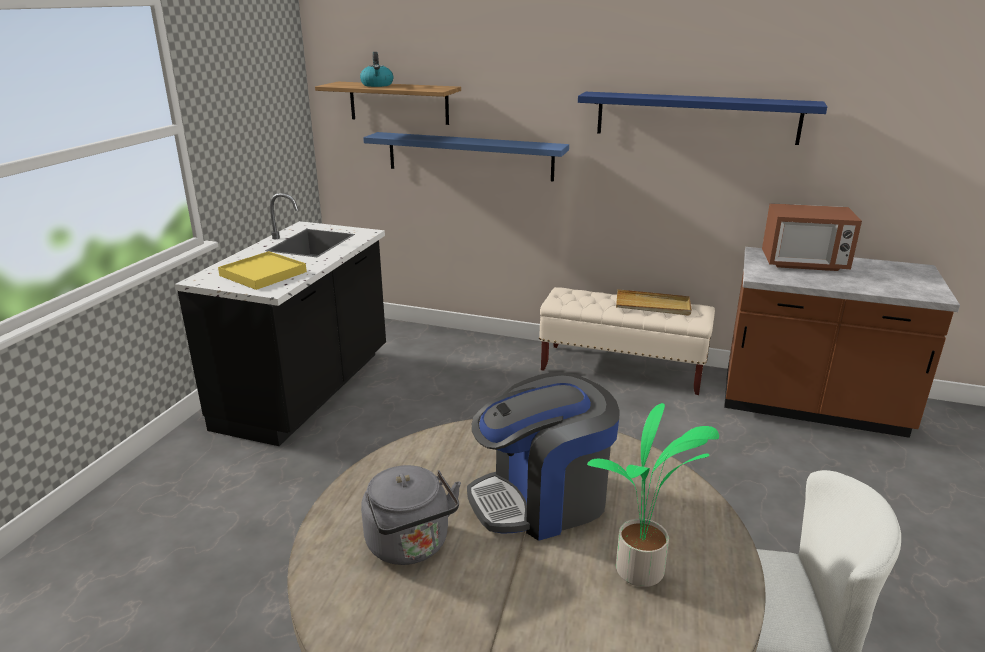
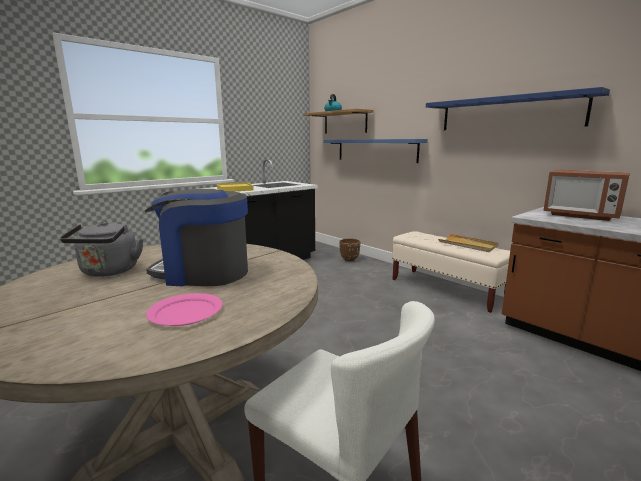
camera: 30 degrees right, 10 degrees down
(442, 344) = (349, 259): none -> brown planter
(641, 573) = (186, 312): potted plant -> pink plate

